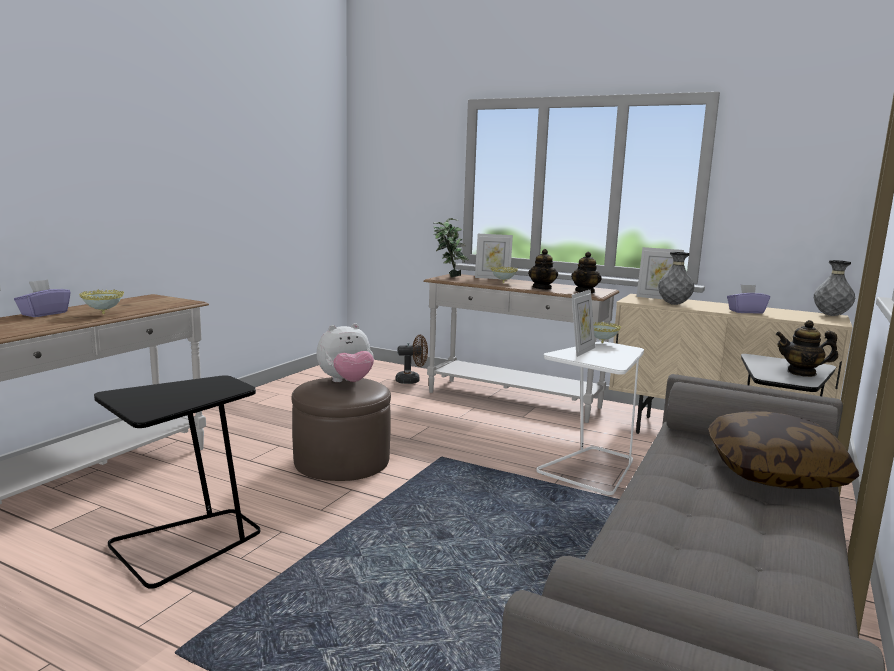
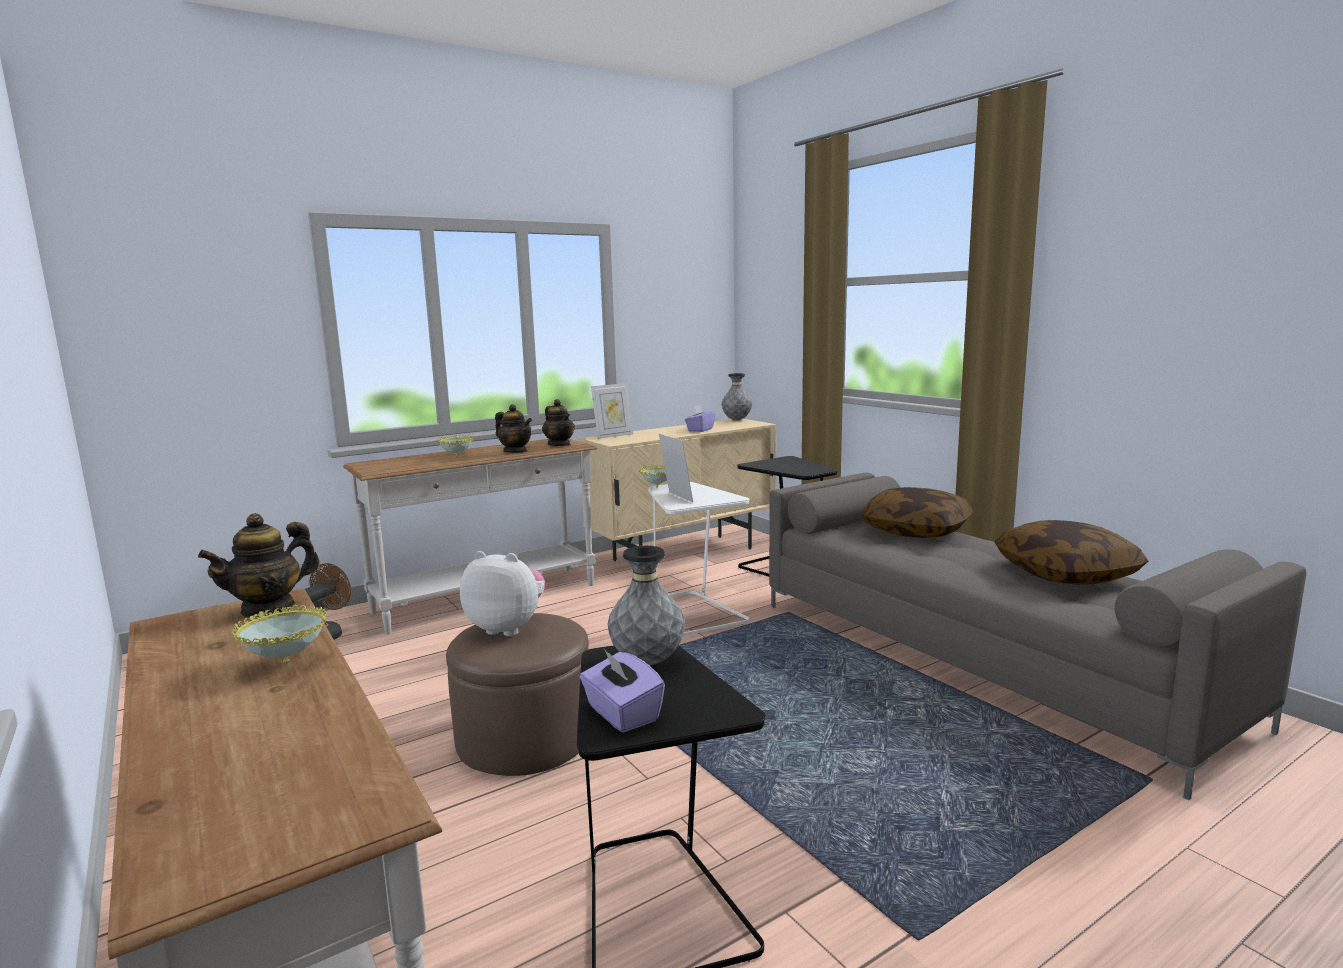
camera: 60 degrees left, 0 degrees up
(44, 313) = (176, 722): purple tissue box -> purple tissue box (621, 714)
(346, 382) = (507, 628): plush toy -> plush toy turned 75 degrees counterclockwise
(448, 277) = (372, 467): potted plant -> none
(492, 278) = (419, 456): picture frame -> none
(674, 304) = (647, 437): grey vase -> grey vase (647, 662)
(757, 575) = (1066, 573): none -> pillow
(802, 373) = (802, 465): teapot -> teapot (269, 608)

